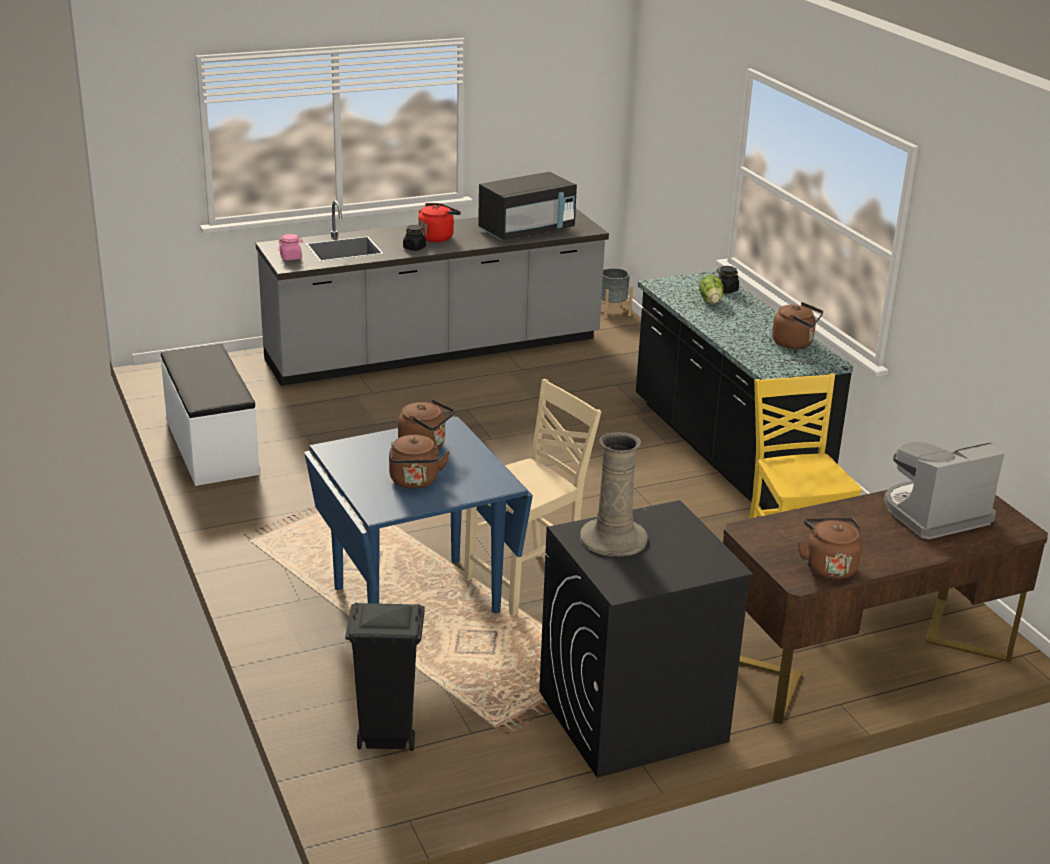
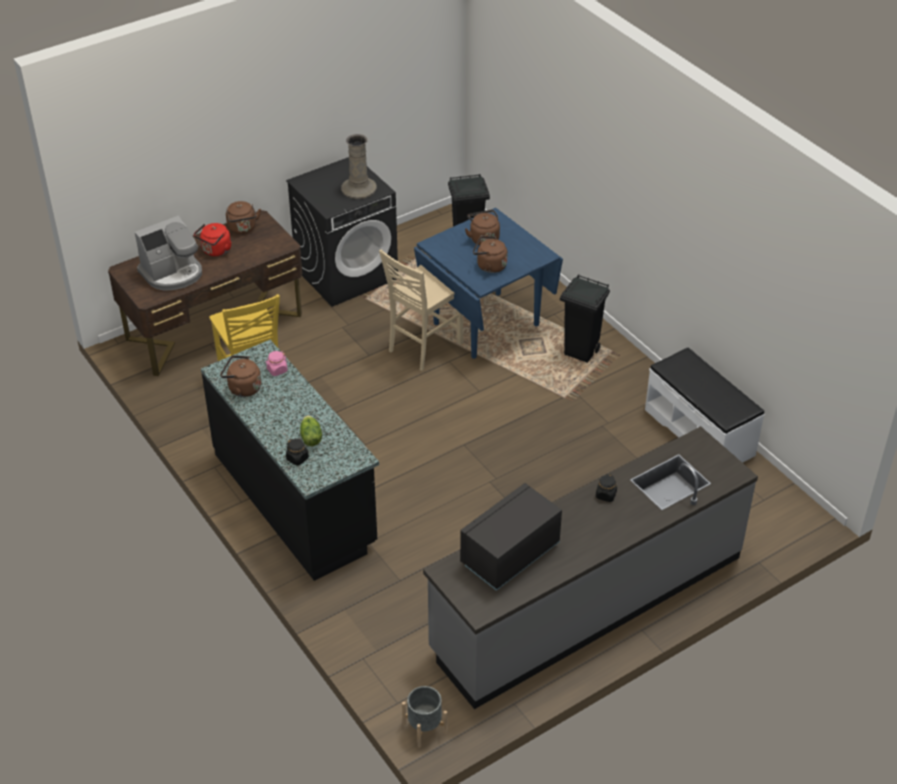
camera: 170 degrees right, 15 degrees up
(291, 257) = (707, 455): pink jar -> pink jar (277, 370)
(295, 545) = (581, 352): none -> black trash can
(437, 237) = (593, 521): red kettle -> red kettle (215, 251)

